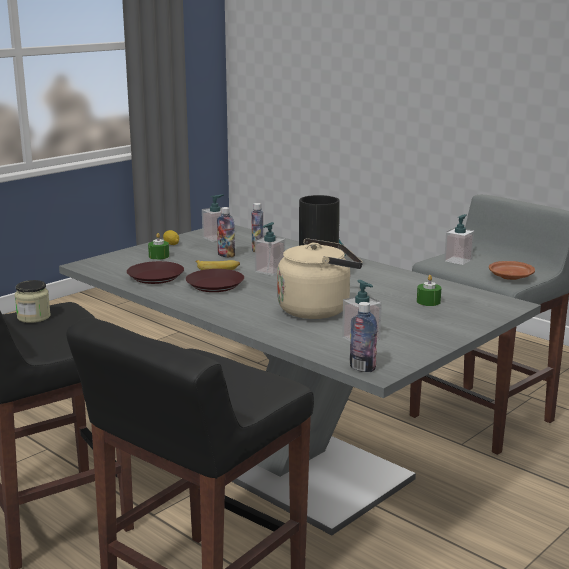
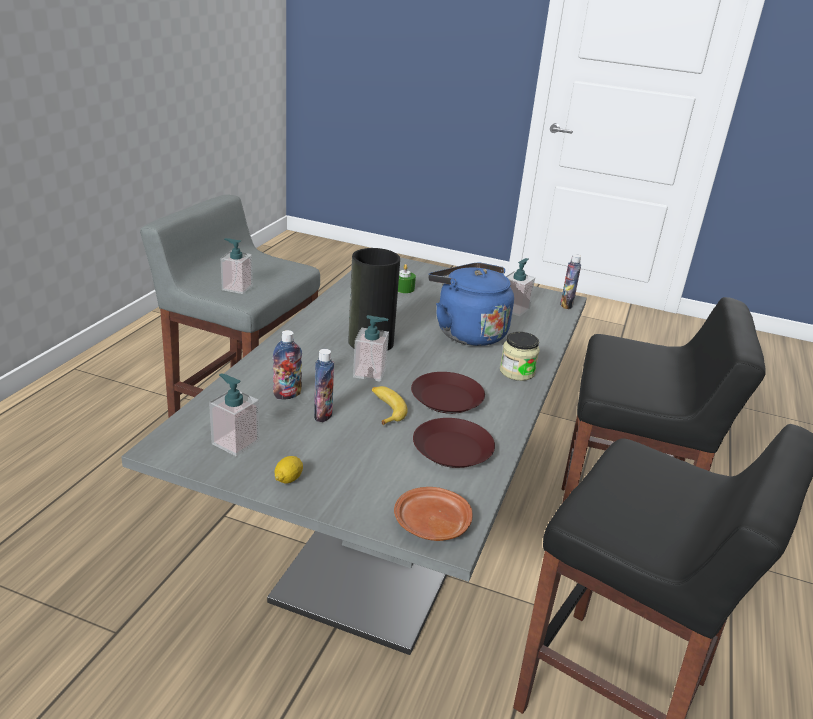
camera: 115 degrees left, 10 degrees up
(34, 317) = (638, 528): jar -> jar (517, 372)
(159, 256) = (360, 473): green candle -> none
(318, 309) = (467, 332): beige kettle -> blue kettle
(510, 277) = (281, 266): brown plate -> brown plate (431, 525)

